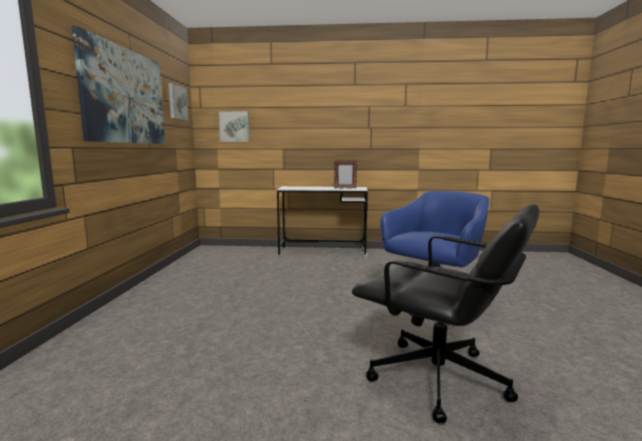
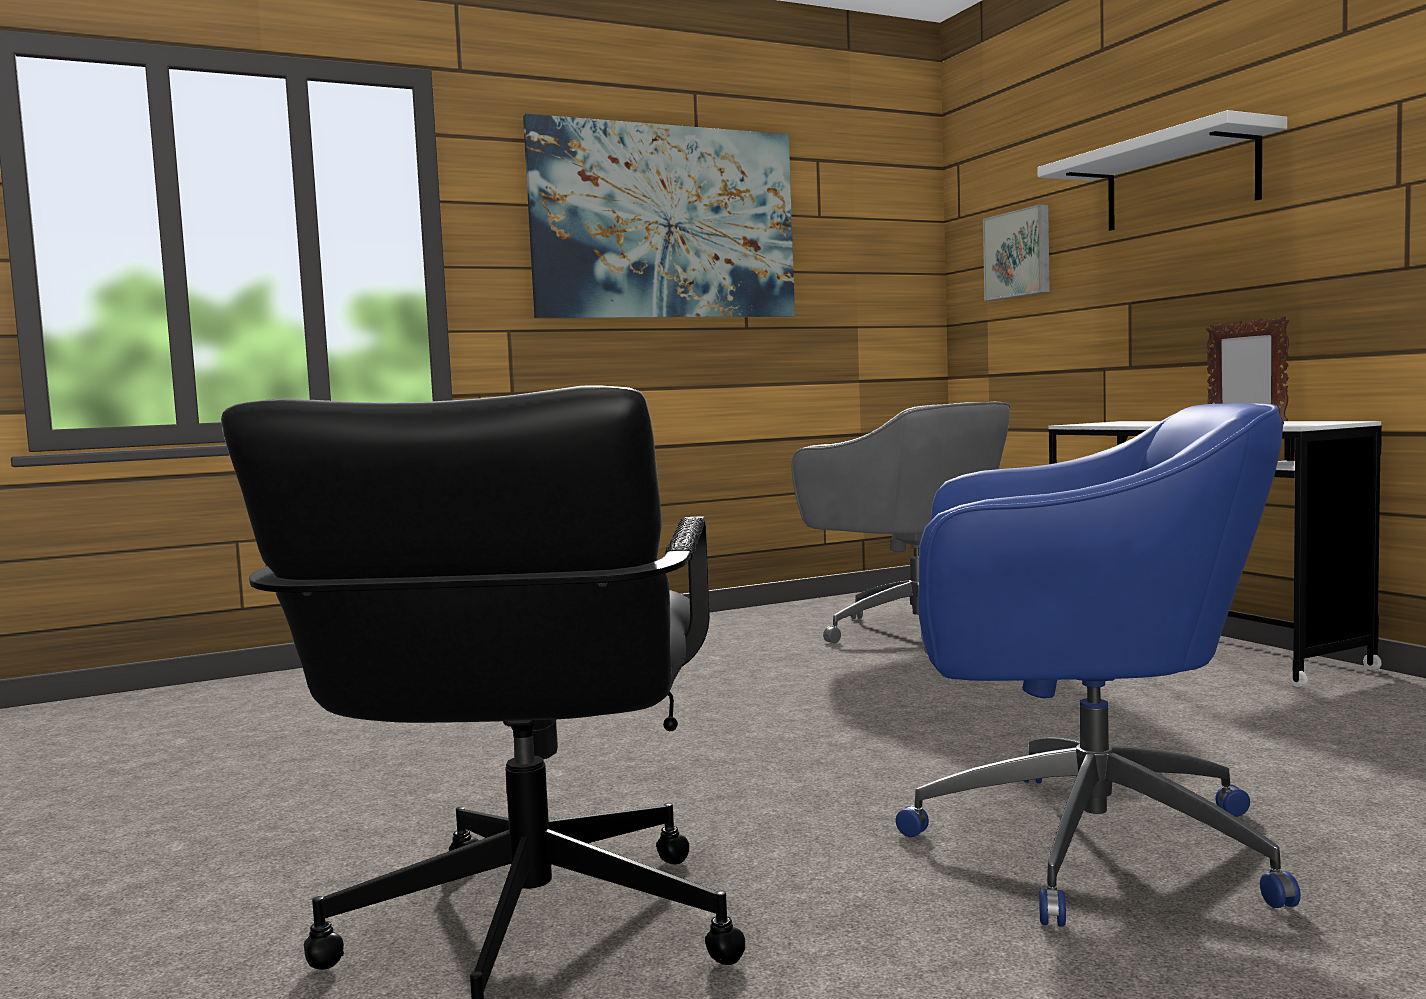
camera: 60 degrees right, 5 degrees down
(176, 102) = (867, 215): picture -> none
(245, 265) = (913, 631): none -> grey office chair
(303, 114) = (1180, 181): none -> white shelf

